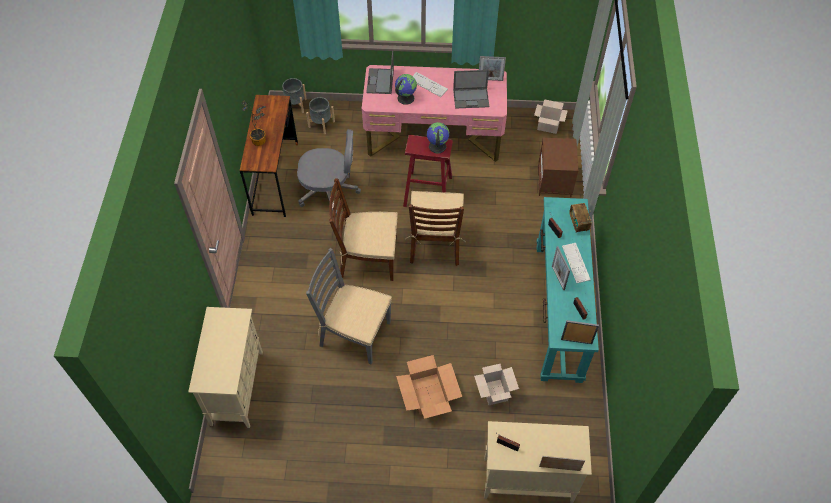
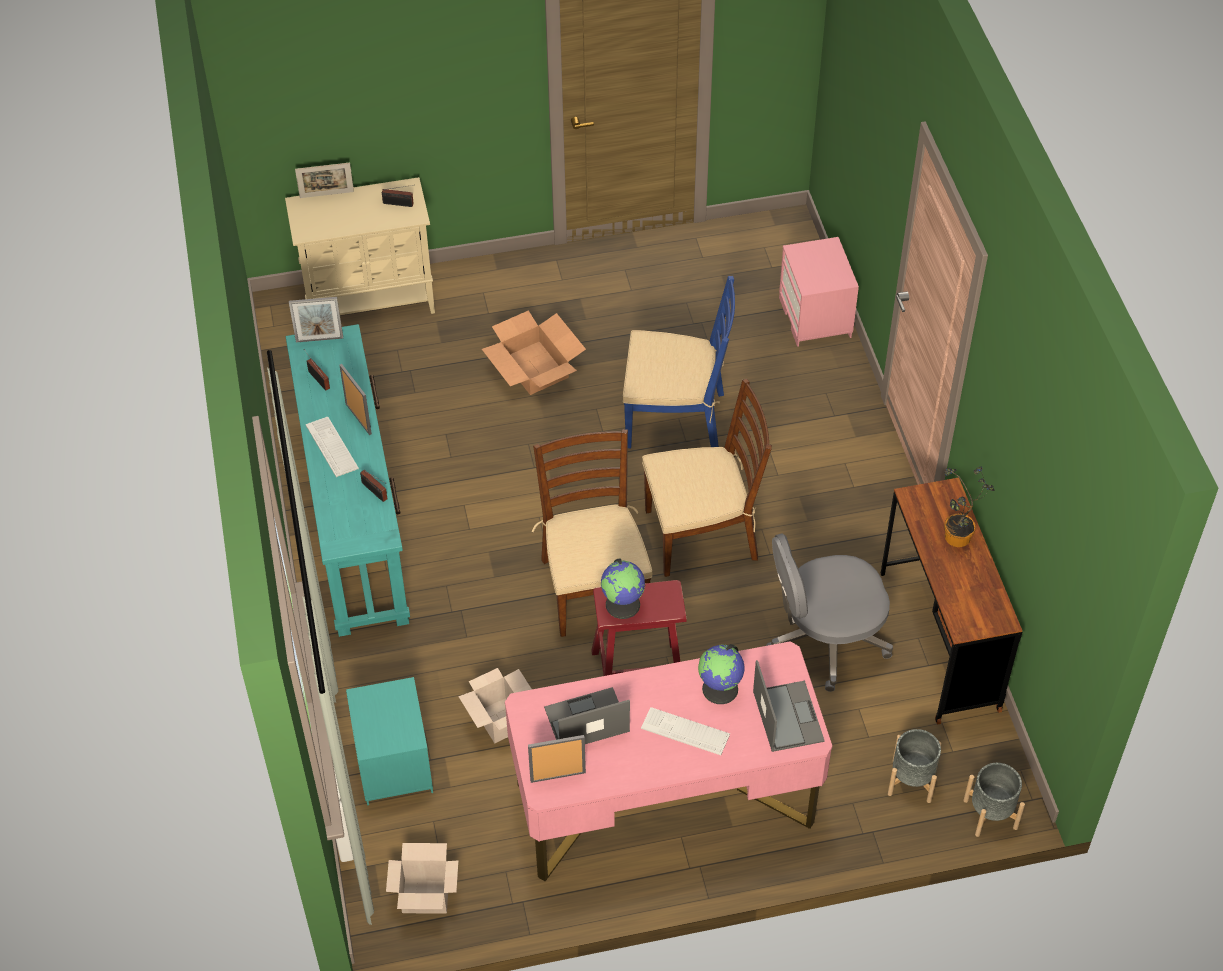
camera: 165 degrees right, 5 degrees down
(237, 387) = (816, 318): beige cabinet -> pink nightstand
(354, 334) = (676, 420): grey chair -> blue chair
(494, 392) = (438, 390): cardboard box -> cardboard box (501, 721)
(555, 181) = (392, 763): brown nightstand -> turquoise nightstand
(578, 223) = (334, 512): radio -> none

